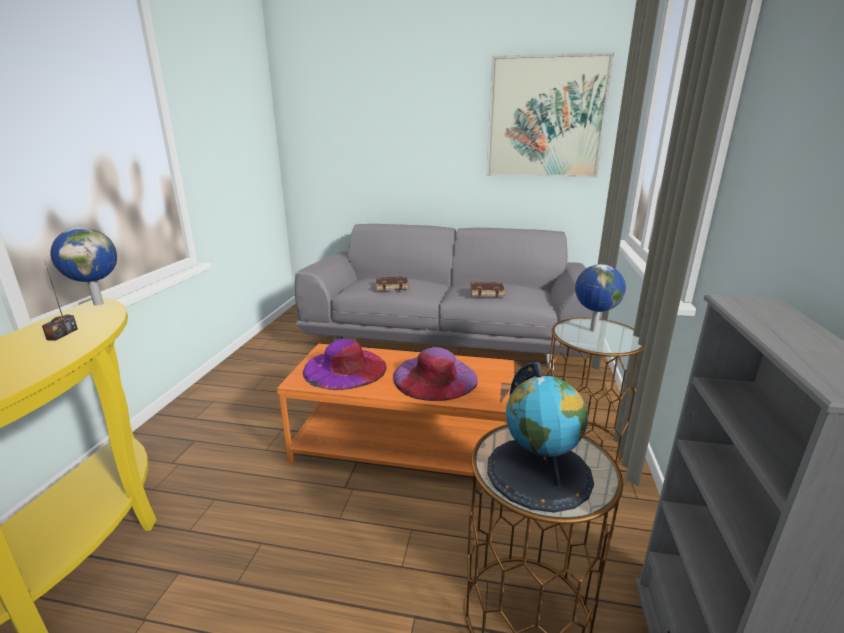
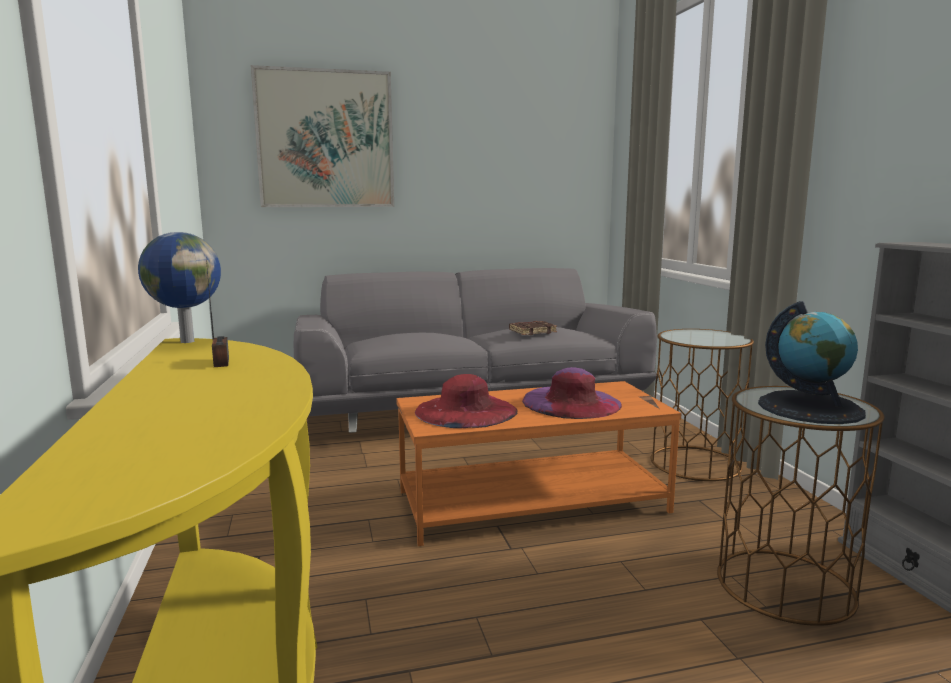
camera: 25 degrees left, 10 degrees down
(345, 368) = (466, 411): purple hat -> red hat
(392, 286) = (420, 337): brown book -> none
(545, 118) = (537, 148): picture -> picture (325, 139)
(592, 330) = (696, 335): globe -> none

